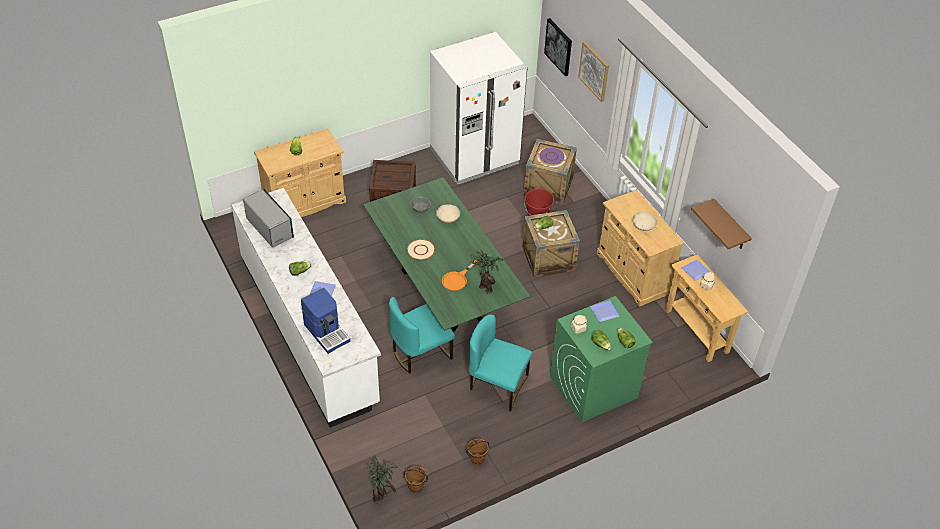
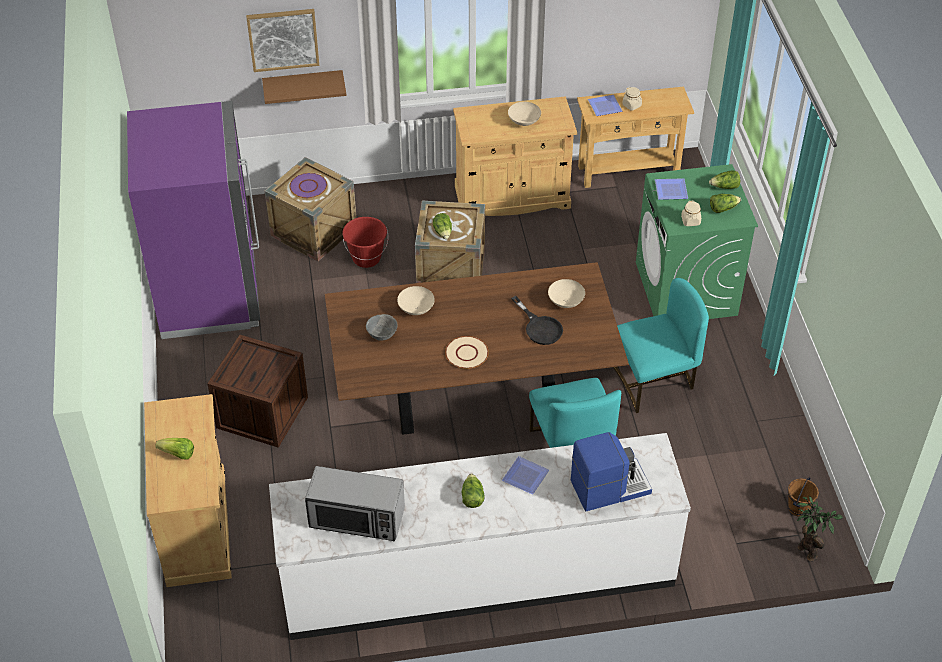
camera: 70 degrees left, 0 degrees up
(270, 227) = (357, 518): microwave -> microwave turned 150 degrees counterclockwise
(443, 295) = (473, 398): green dining table -> brown dining table
(457, 279) = (540, 327): orange frying pan -> black frying pan
(475, 157) = (209, 293): white fridge -> purple fridge
(477, 459) = (769, 432): brown bucket -> none
(485, 287) = (565, 302): potted plant -> beige bowl
(497, 385) = (654, 381): turquoise chair -> turquoise chair turned 150 degrees counterclockwise
(559, 46) = (185, 67): picture -> none
(730, 226) = (618, 20): brown shelf -> brown shelf (303, 86)

